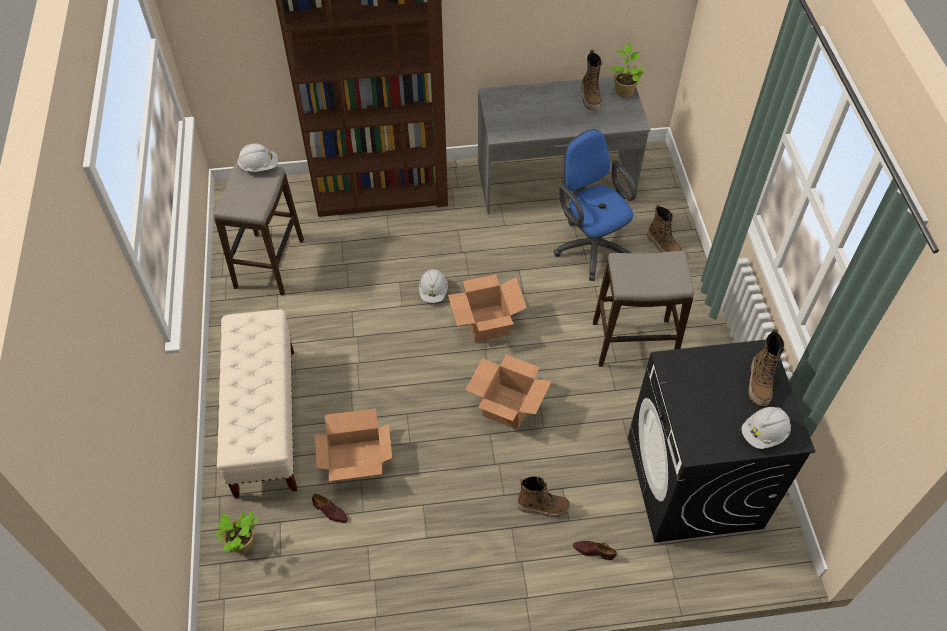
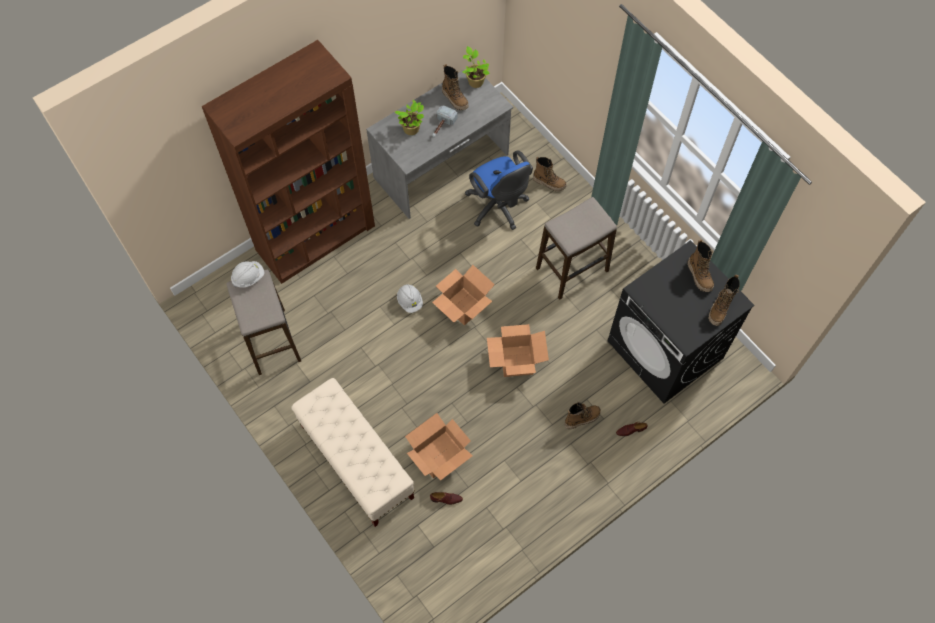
camera: 30 degrees left, 10 degrees up
(243, 545) = (403, 554): potted plant -> potted plant (412, 130)
(558, 116) = (441, 126): none -> hammer
(590, 245) = (498, 208): blue office chair -> blue office chair turned 150 degrees counterclockwise
(764, 434) = (720, 309): white hard hat -> boot

